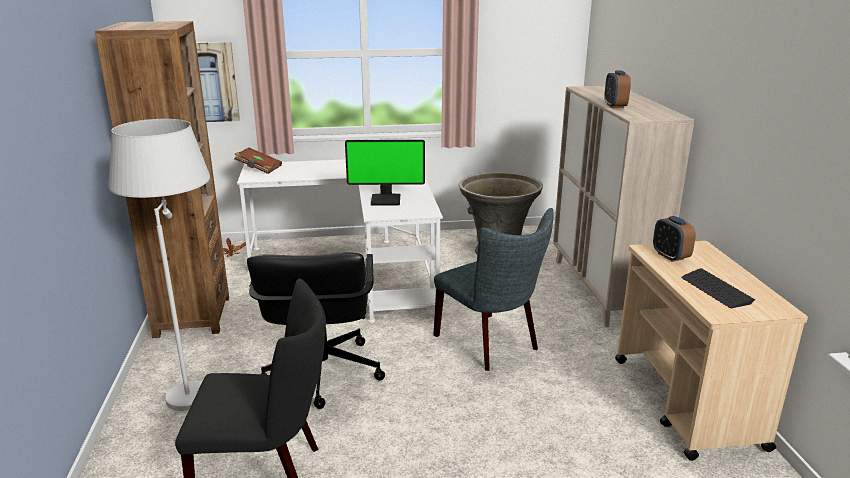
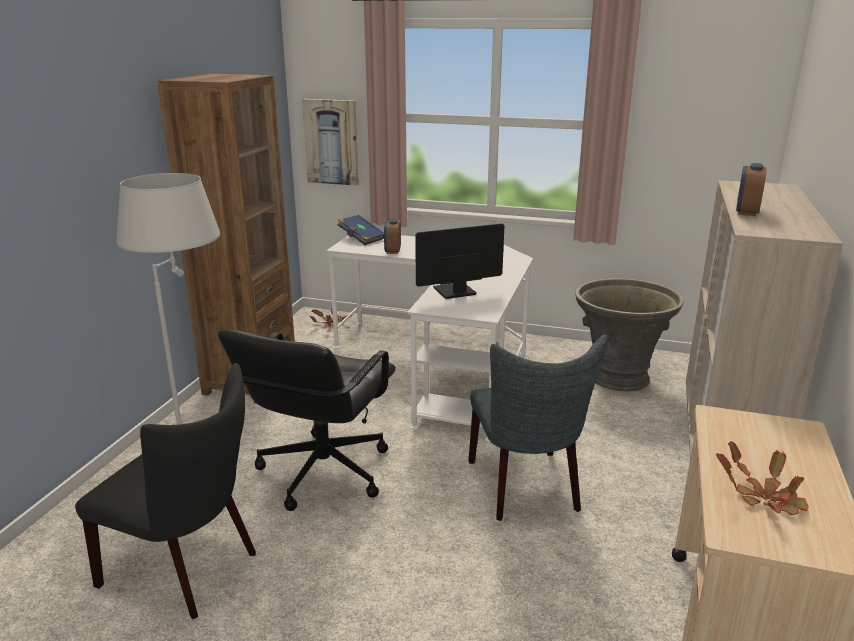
camera: 25 degrees right, 0 degrees up
(258, 168) = (361, 238): brown book -> blue book
(386, 199) = (454, 292): monitor -> monitor turned 135 degrees clockwise
(670, 256) = (741, 433): alarm clock -> alarm clock (392, 251)
(716, 290) = (764, 497): keyboard -> potted plant

